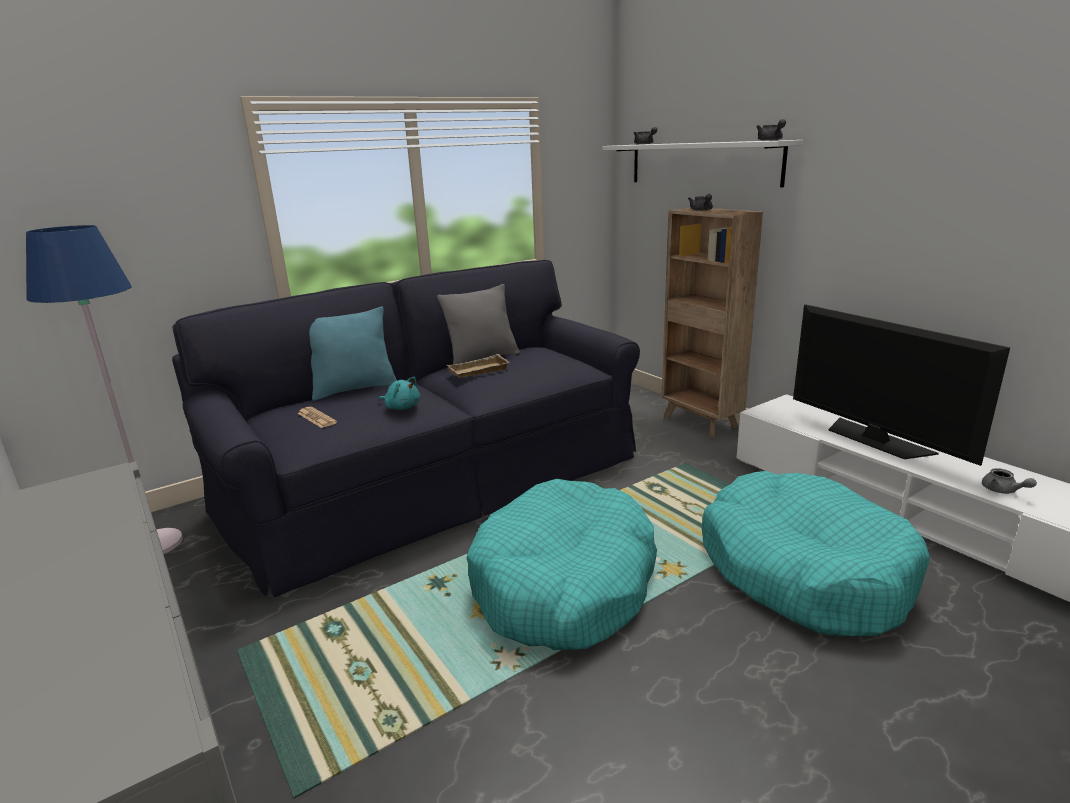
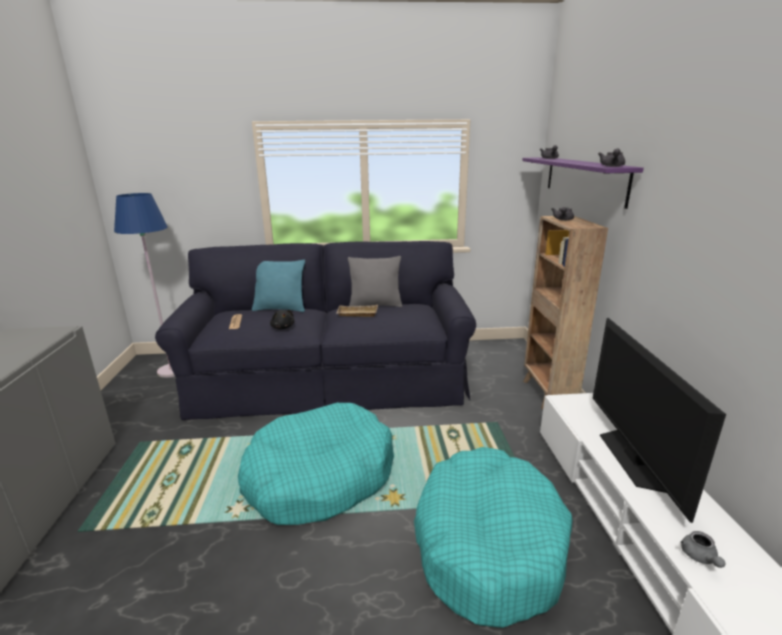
camera: 30 degrees right, 0 degrees up
(401, 407) = (283, 327): turquoise plush toy -> black plush toy
(702, 163) = (583, 179): white shelf -> purple shelf

